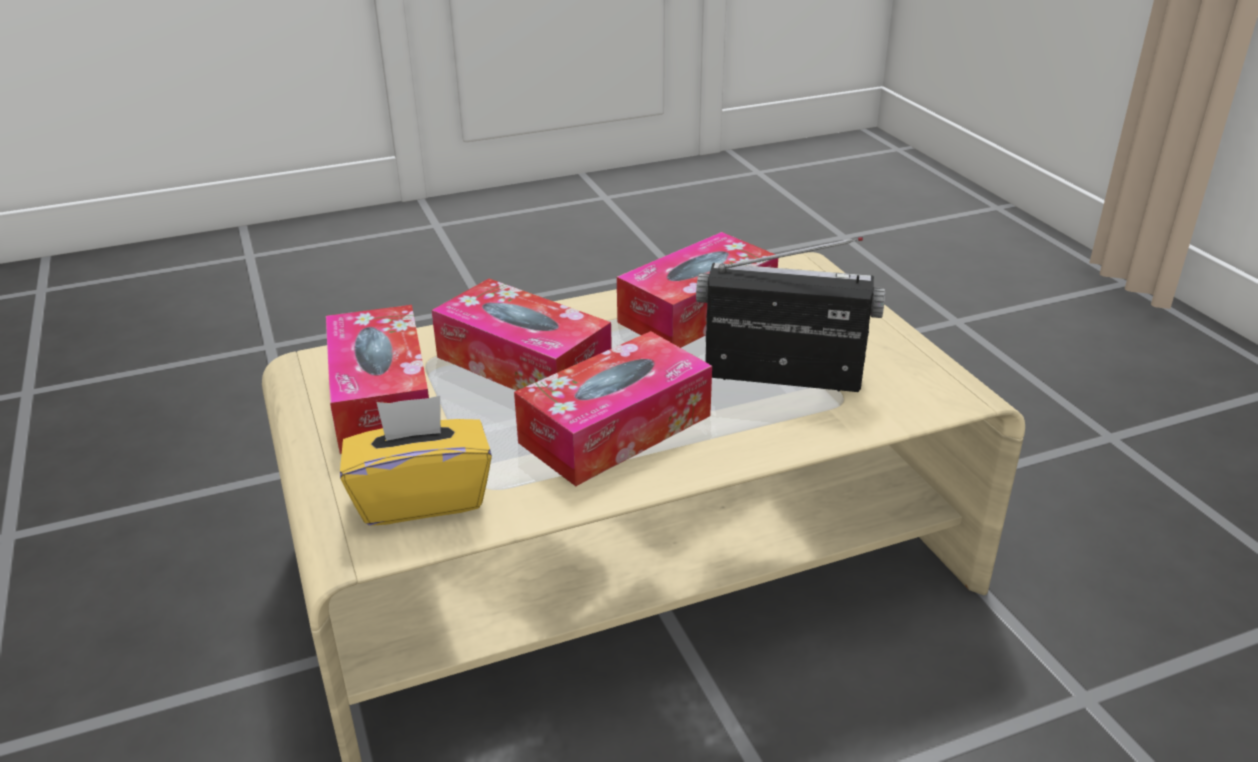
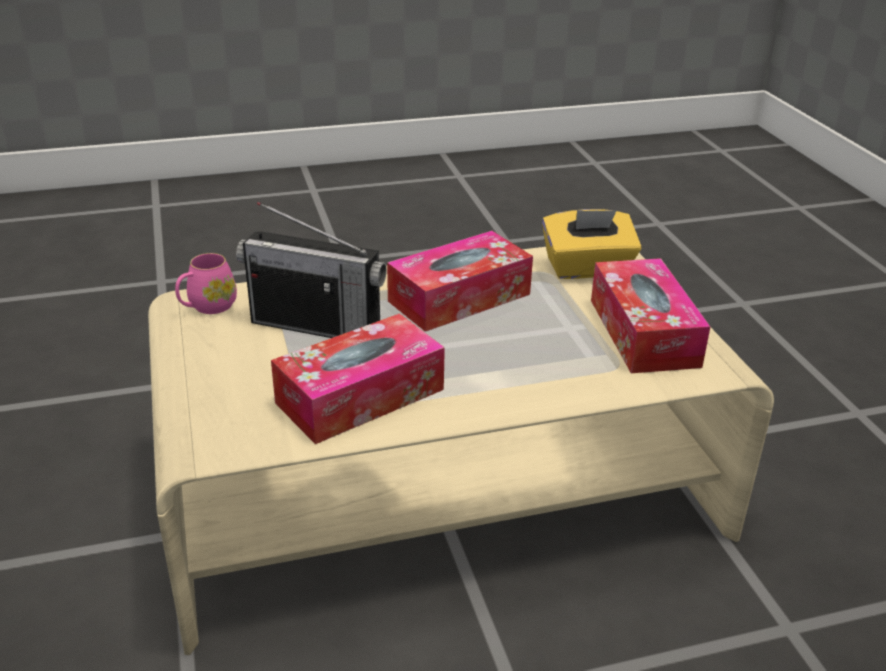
camera: 175 degrees left, 0 degrees up
(523, 363) = (532, 354): tissue box -> none
(932, 389) = (207, 307): none -> pink mug

